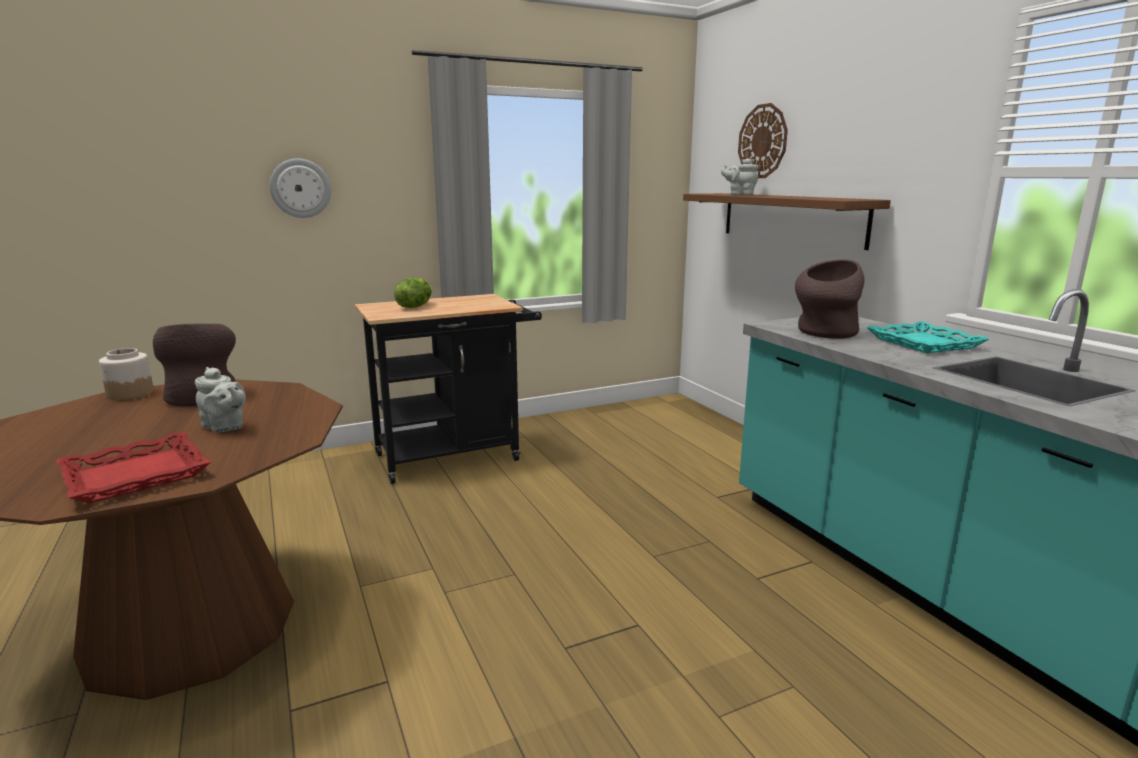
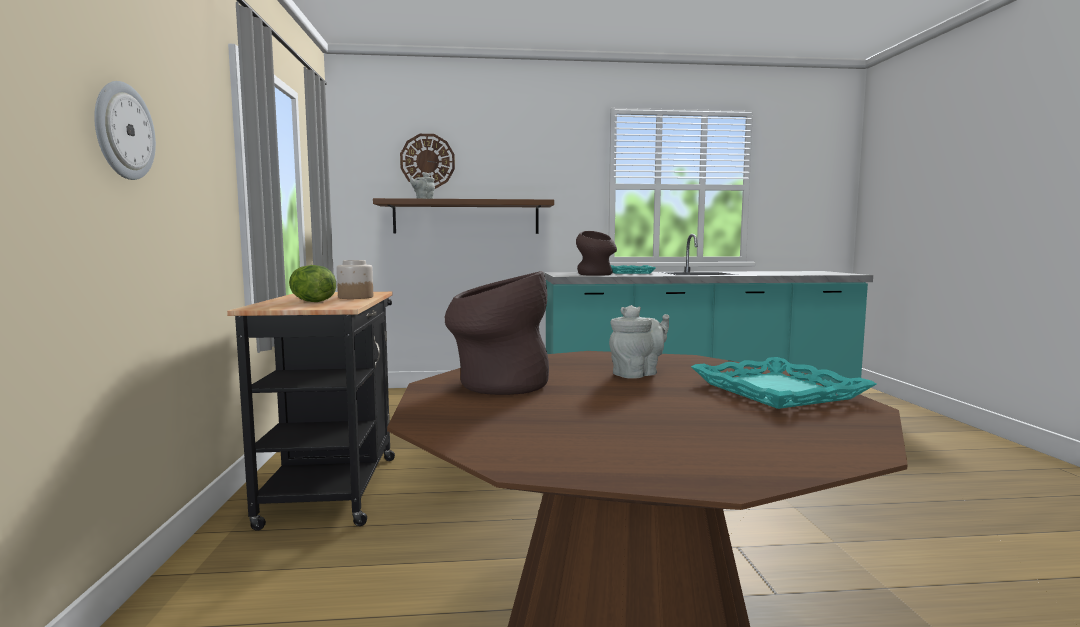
camera: 70 degrees left, 10 degrees down
(130, 394) = (434, 414): jar -> jar (355, 297)
(136, 475) = (775, 391): red tray -> turquoise tray

